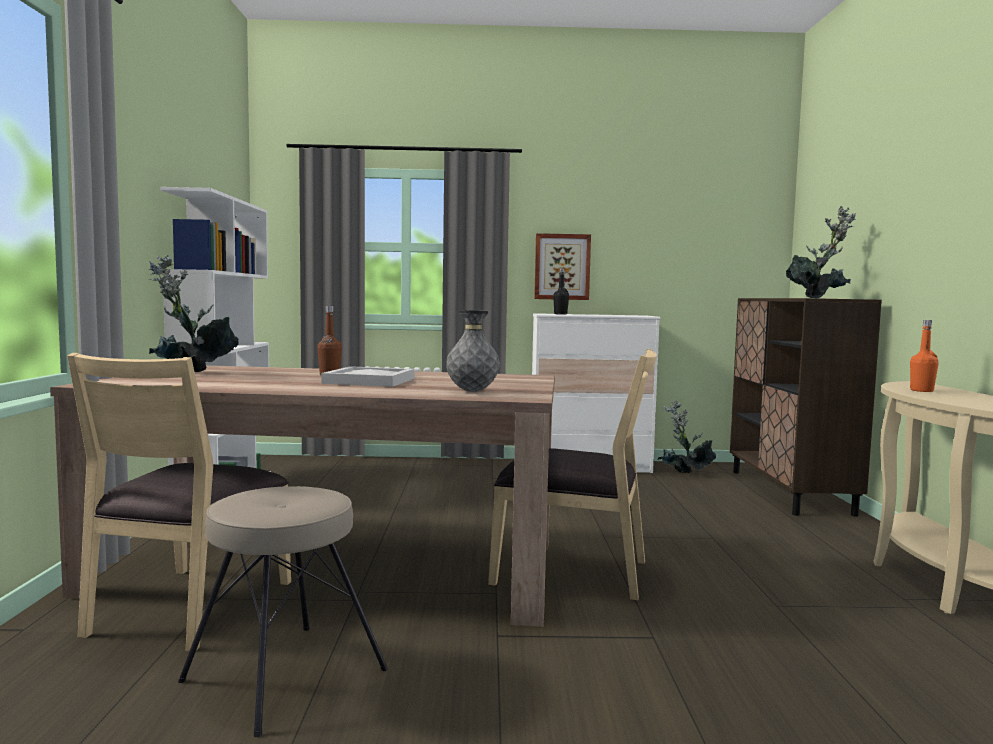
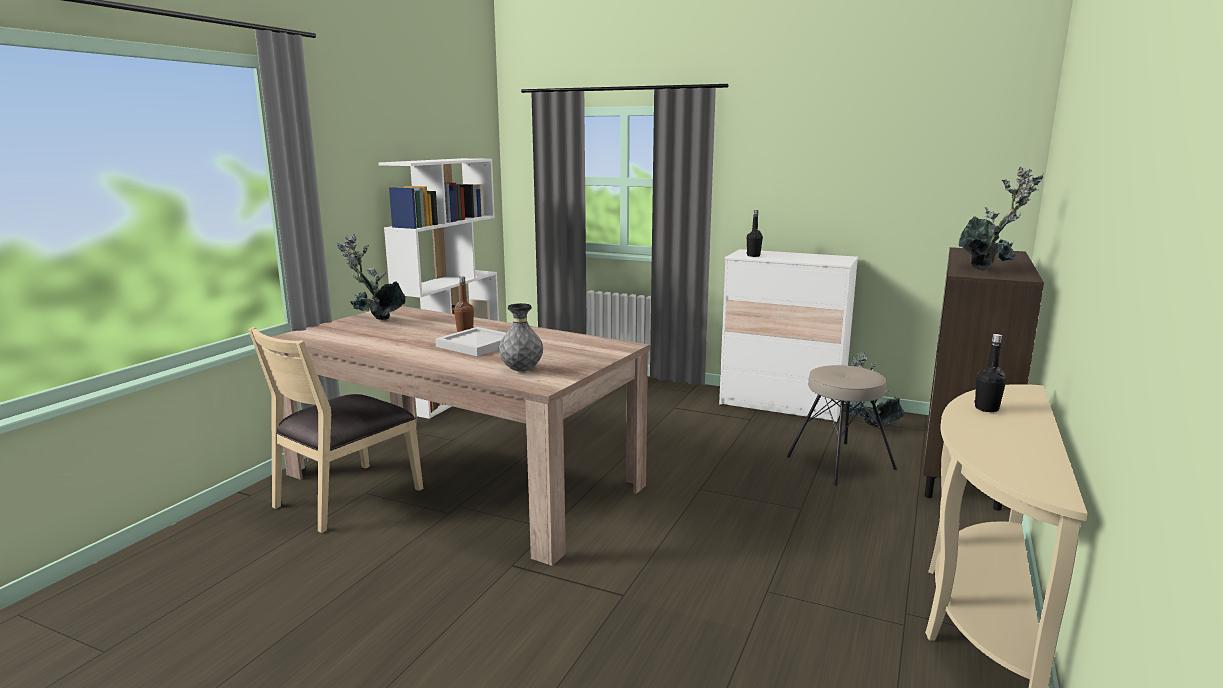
camera: 25 degrees right, 10 degrees up
(283, 674) = (354, 562): beige stool -> beige stool (839, 462)
(562, 267) = (770, 203): picture -> none
(572, 571) = (631, 519): beige chair -> none
(921, 390) = (986, 408): orange bottle -> black bottle

